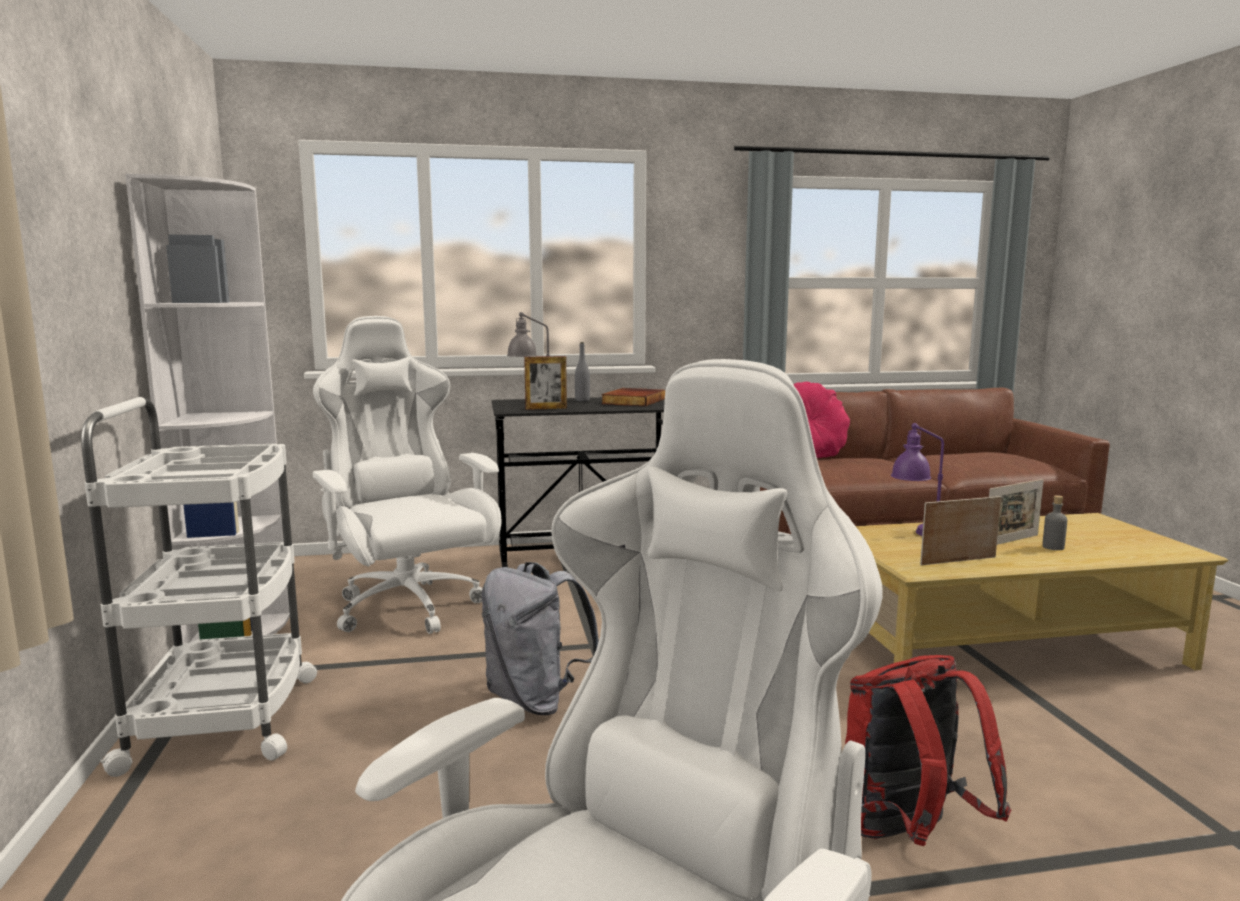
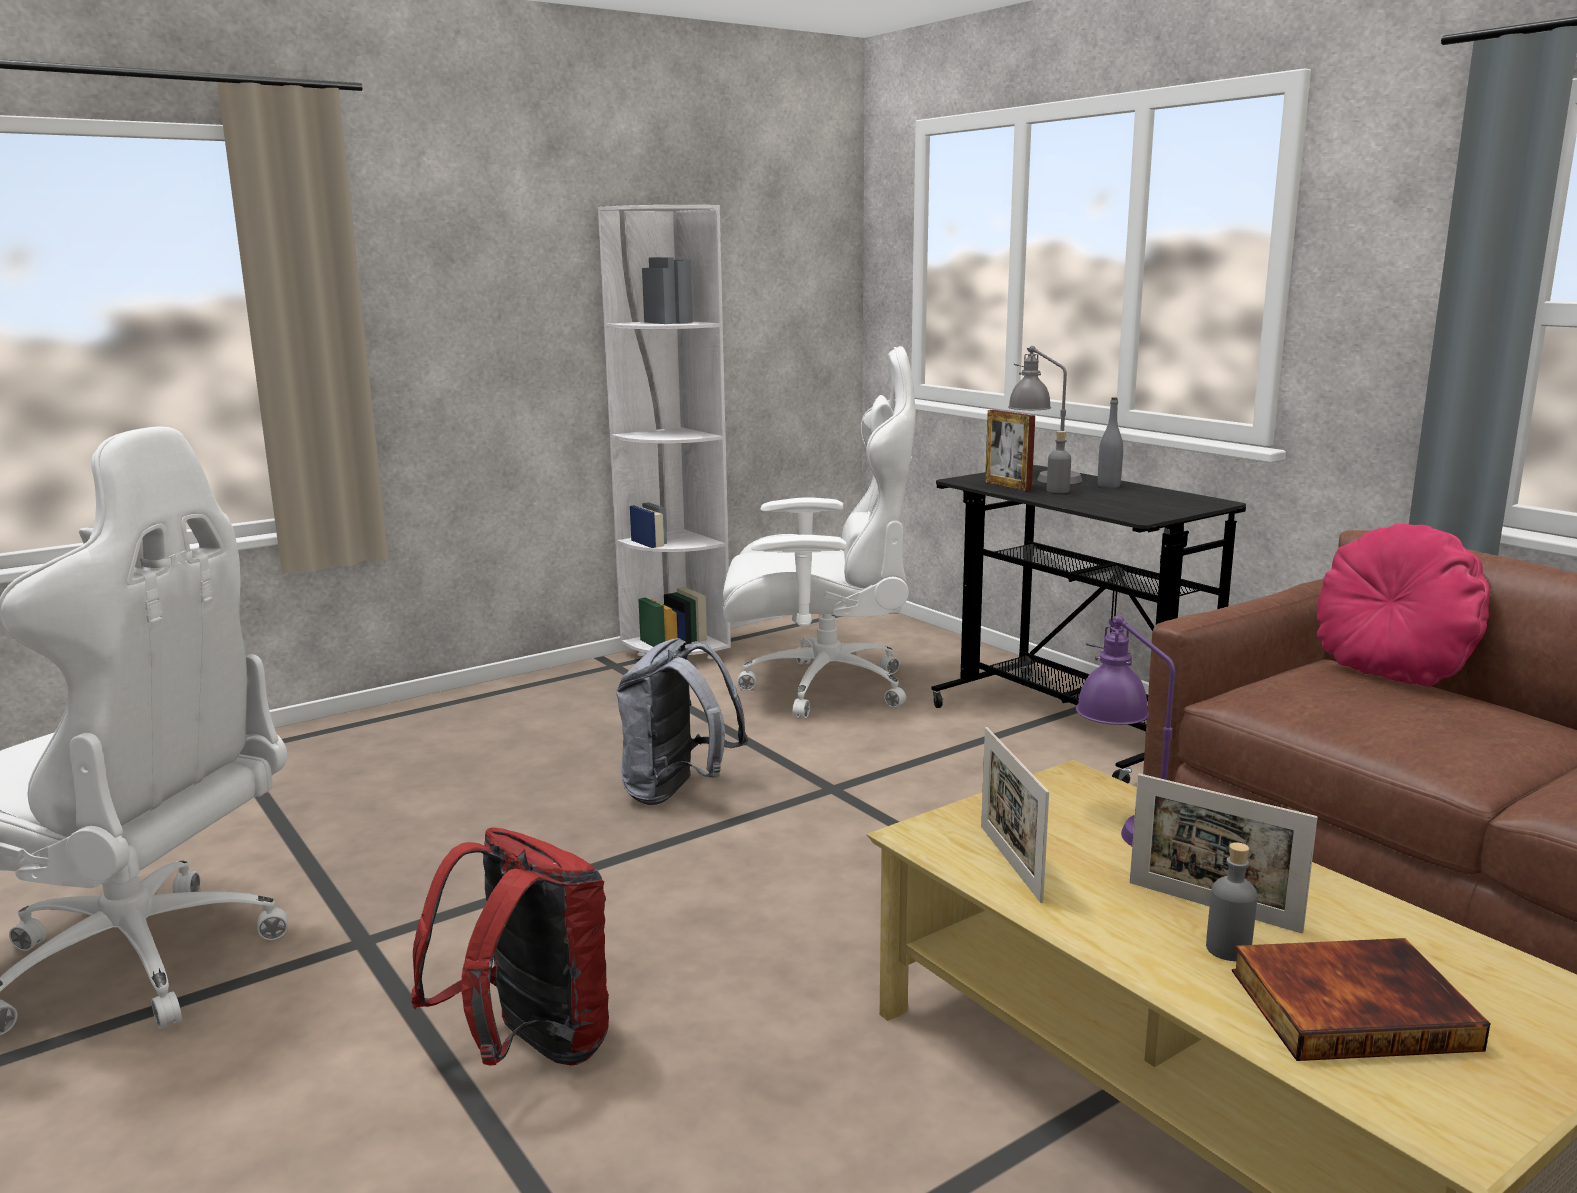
camera: 65 degrees right, 5 degrees up
(224, 722) = (548, 696): white cart -> none
(412, 611) = (815, 688): white office chair -> white office chair turned 60 degrees clockwise
(577, 405) = (1057, 491): none -> grey bottle
(632, 401) = (1152, 500): book -> book (1351, 1006)
(958, 561) = (1010, 863): picture frame -> picture frame turned 150 degrees counterclockwise

